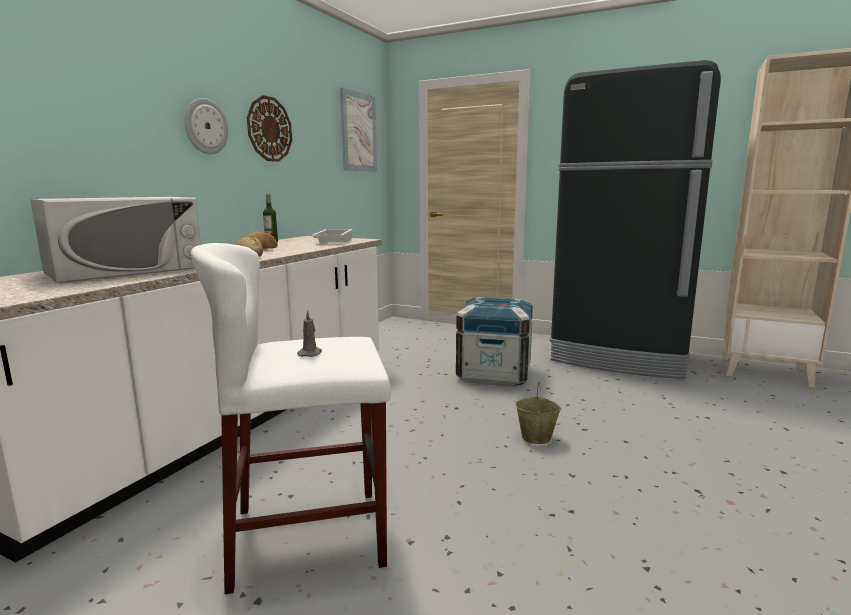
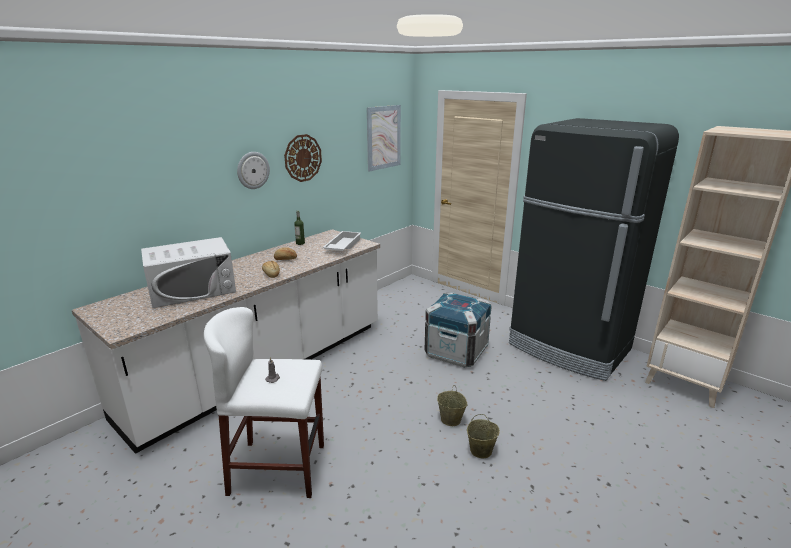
camera: 15 degrees right, 10 degrees up
(600, 463) = (480, 450): none -> beige bucket

